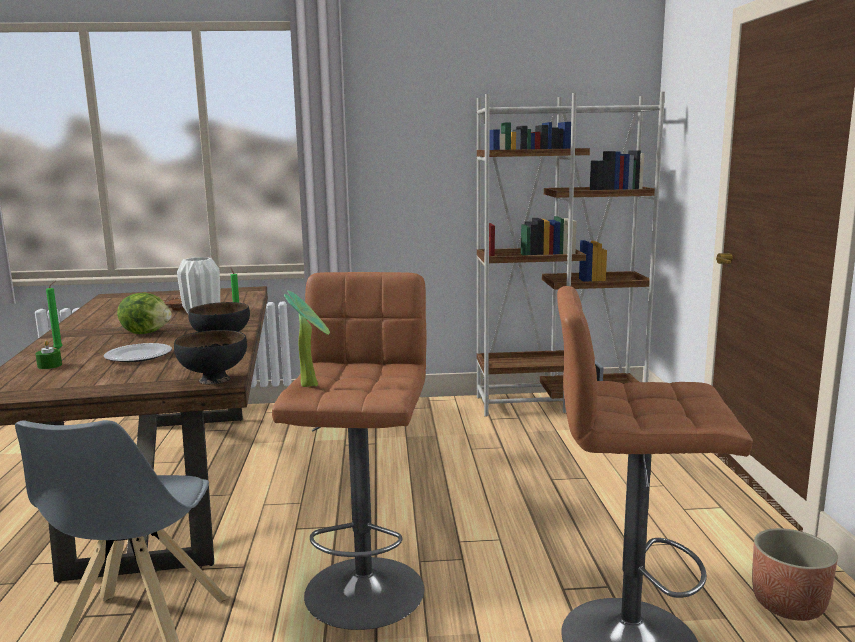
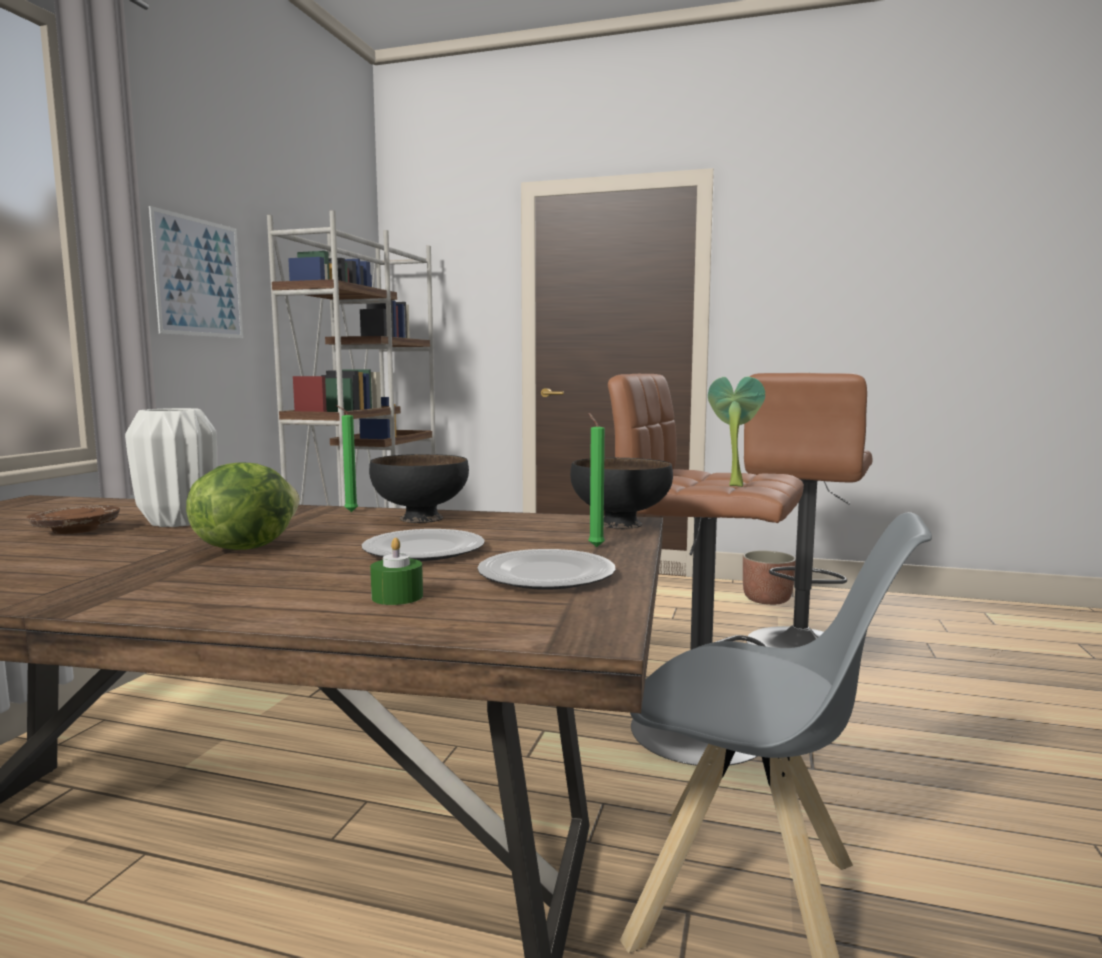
camera: 70 degrees left, 5 degrees down
(59, 349) = (248, 595): green candle -> green candle (594, 546)
(80, 380) = (545, 575): none -> plate
(409, 155) = (199, 277): none -> picture

